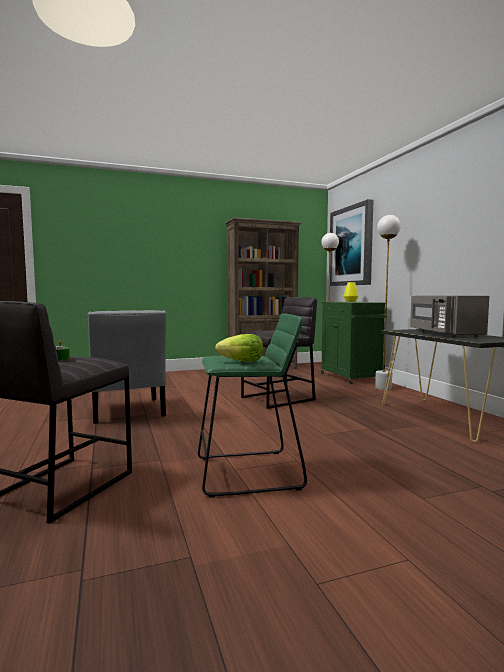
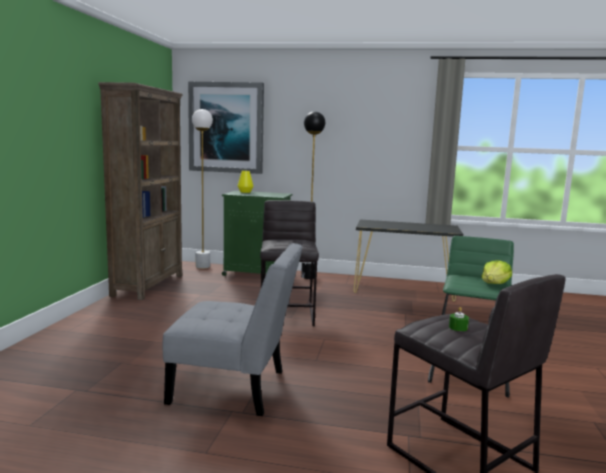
camera: 60 degrees left, 5 degrees up
(383, 388) = (308, 277): white floor lamp -> black floor lamp
(443, 334) = (404, 226): grey microwave -> none

